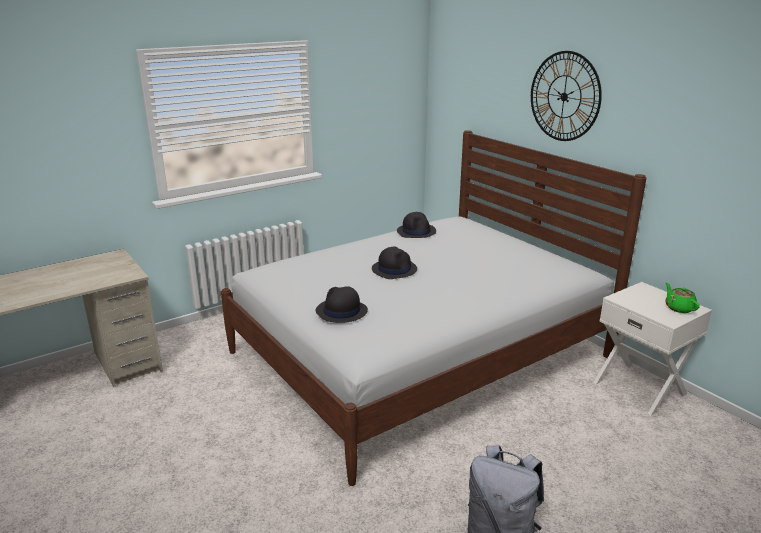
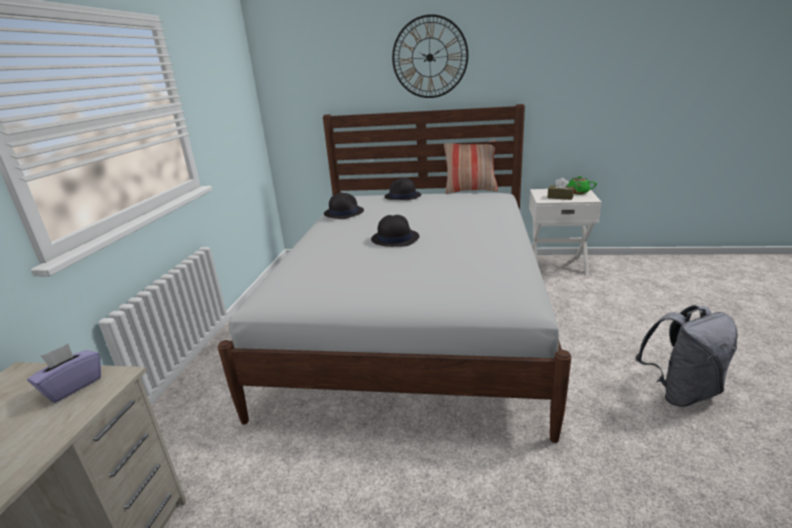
camera: 45 degrees left, 0 degrees up
(119, 270) = (72, 386): none -> purple tissue box
(341, 311) = (434, 282): black hat -> black hat (403, 196)
(569, 256) = (470, 190): none -> pillow
(644, 304) = (560, 197): none -> brown tissue box

